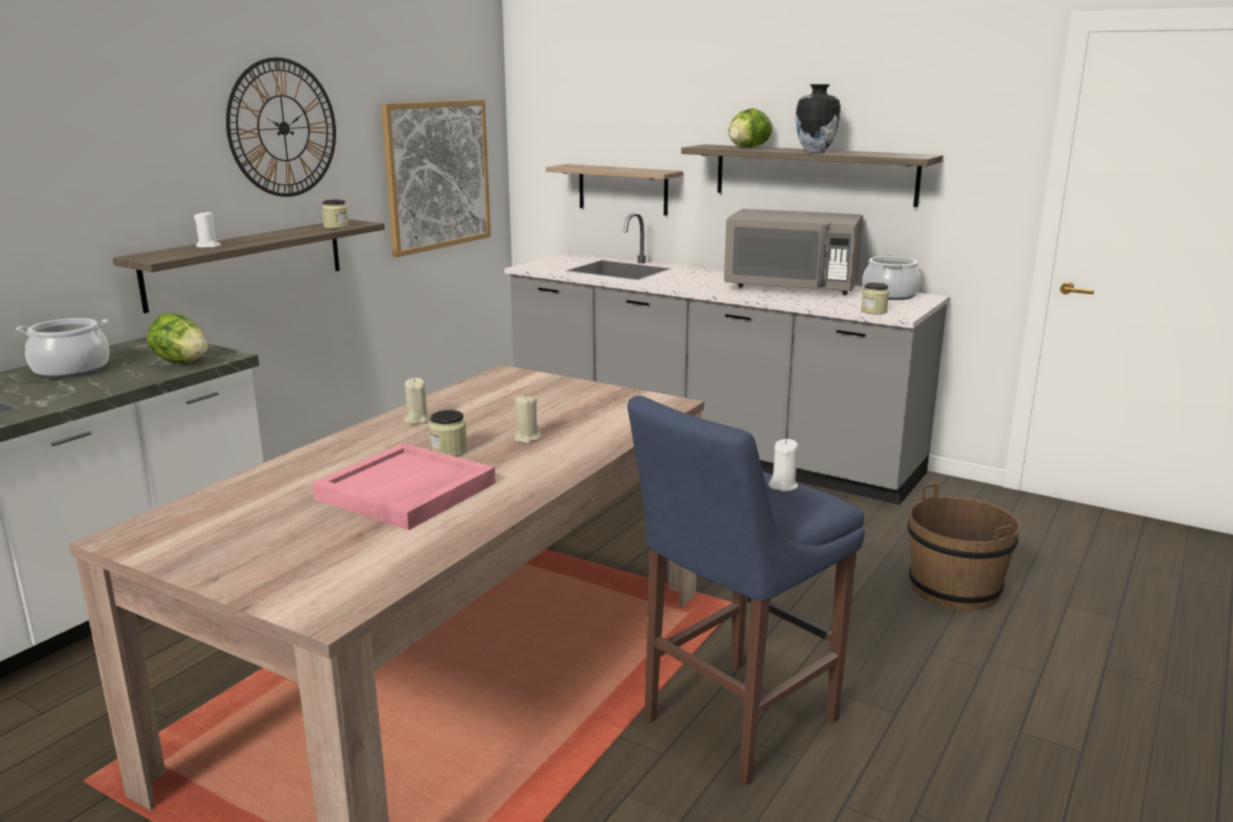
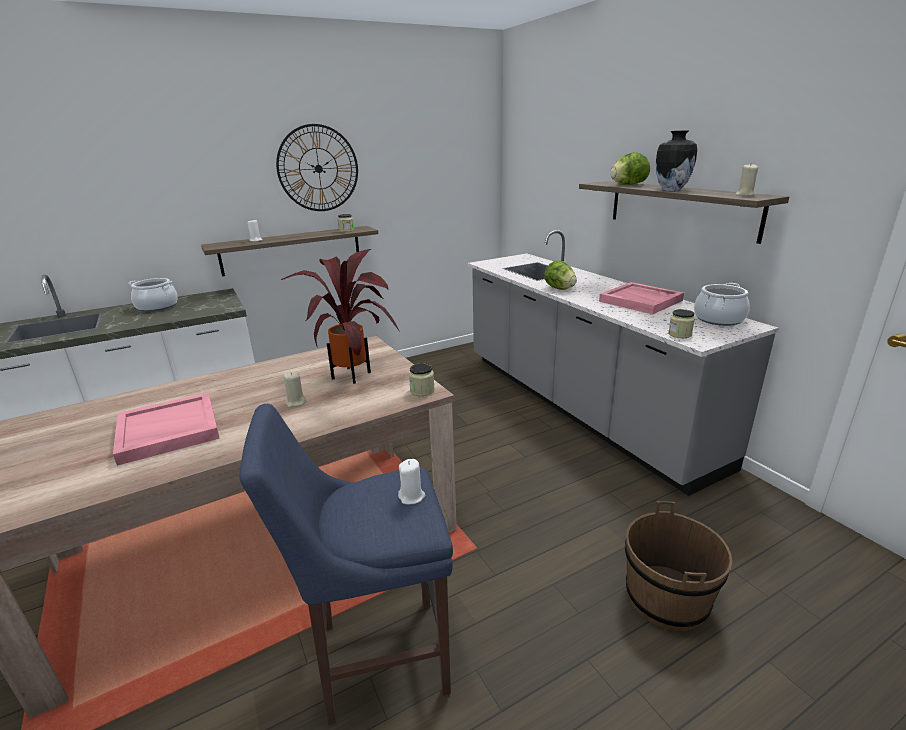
camera: 30 degrees right, 5 degrees up
(181, 362) = (205, 309): lettuce -> lettuce (559, 289)
(416, 420) = (264, 372): beige candle -> beige candle (744, 195)
(437, 175) = (439, 198): picture -> none
(449, 451) = (240, 402): jar -> jar (422, 391)
(551, 402) = (355, 374): none -> potted plant
(623, 189) = (558, 212): shelf -> none
(791, 287) = (641, 301): grey microwave -> pink tray

